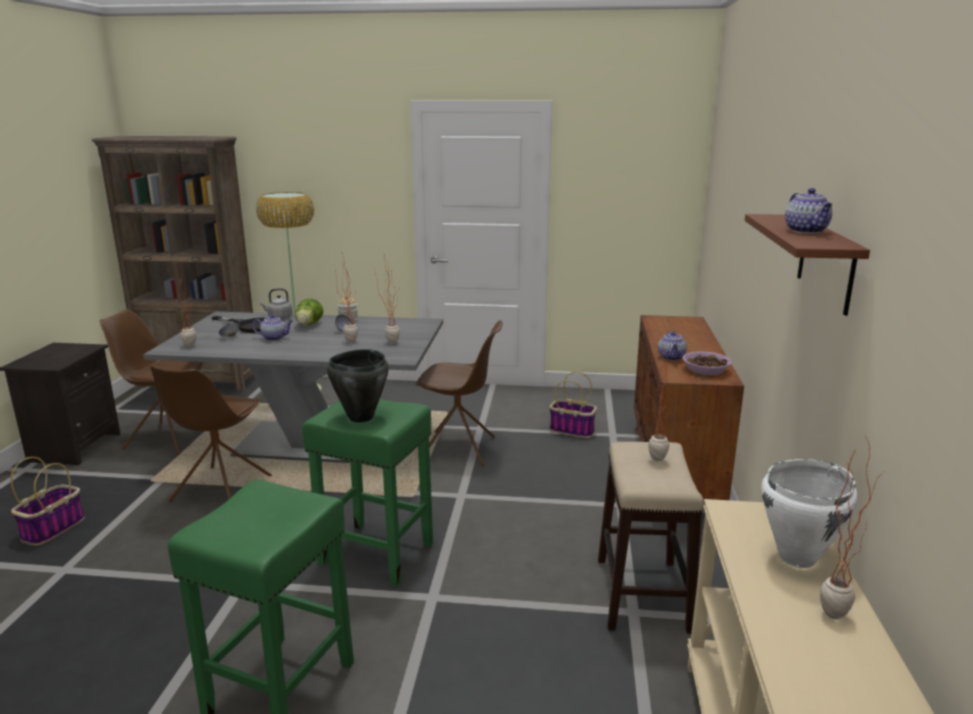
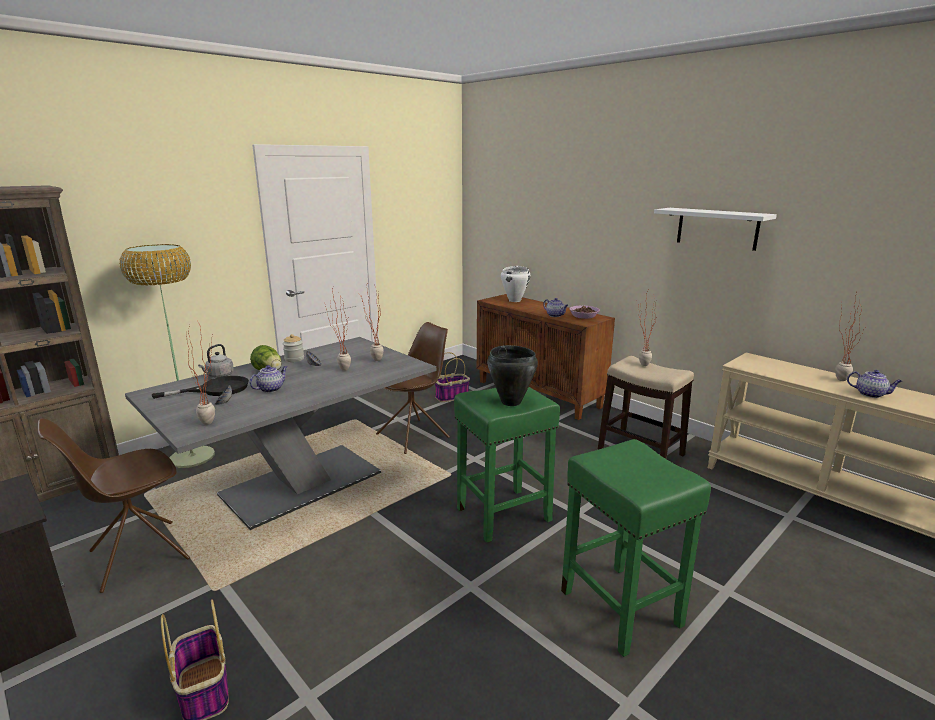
camera: 50 degrees left, 0 degrees up
(220, 489) = (302, 554): brown chair -> none
(798, 558) = (792, 369): white cooking pot -> white cooking pot (515, 300)
(807, 231) = (721, 211): teapot -> teapot (871, 394)
(826, 262) = (717, 228): brown shelf -> white shelf

